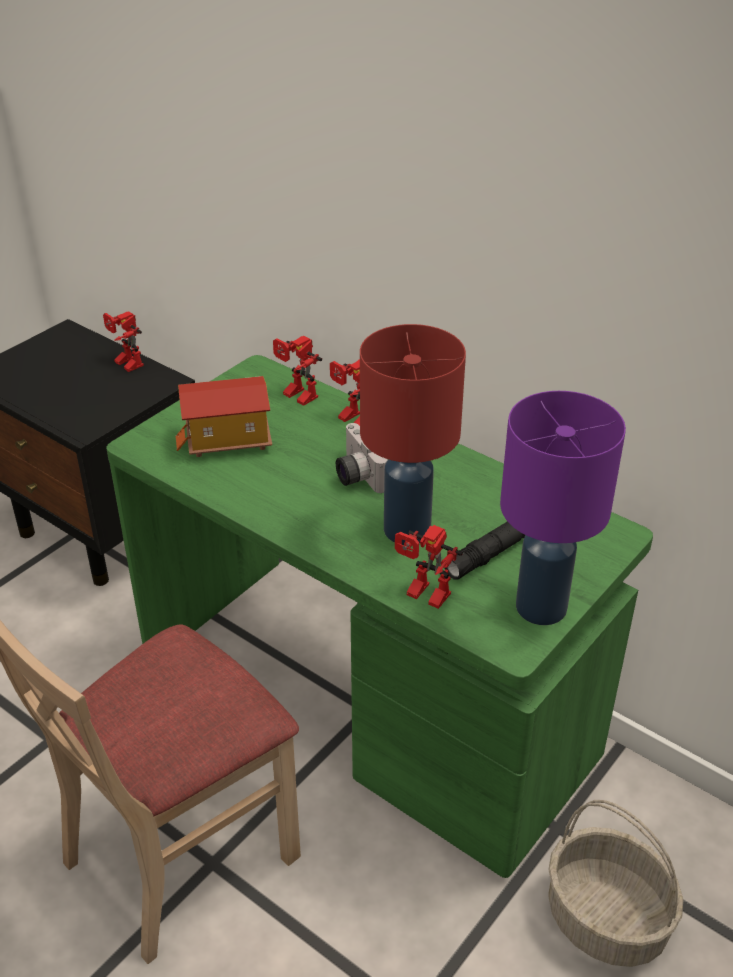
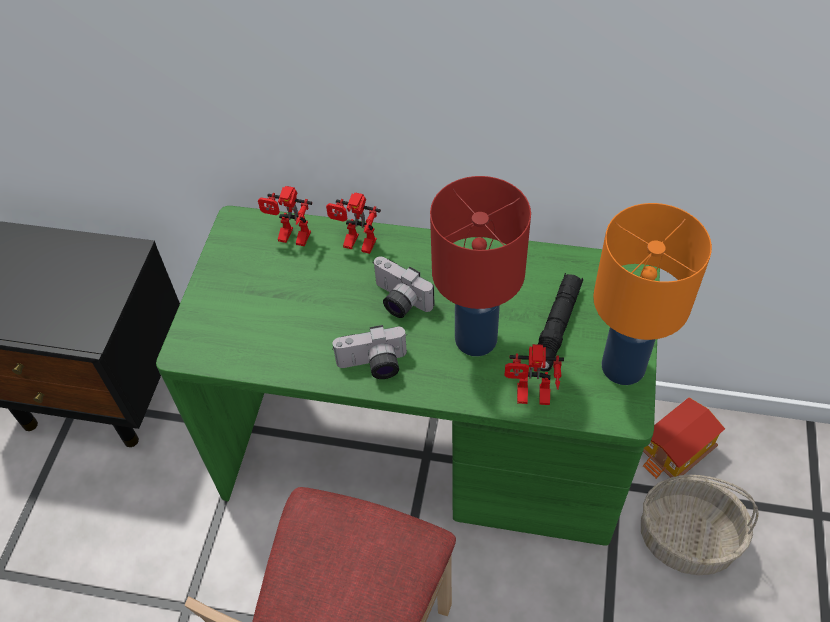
camera: 25 degrees left, 15 degrees up
(124, 364) = (75, 249): toy robot -> none
(227, 440) = (264, 312): toy house -> toy house (677, 451)
(292, 515) = (373, 366): none -> camera
(540, 608) = (623, 368): purple table lamp -> orange table lamp

